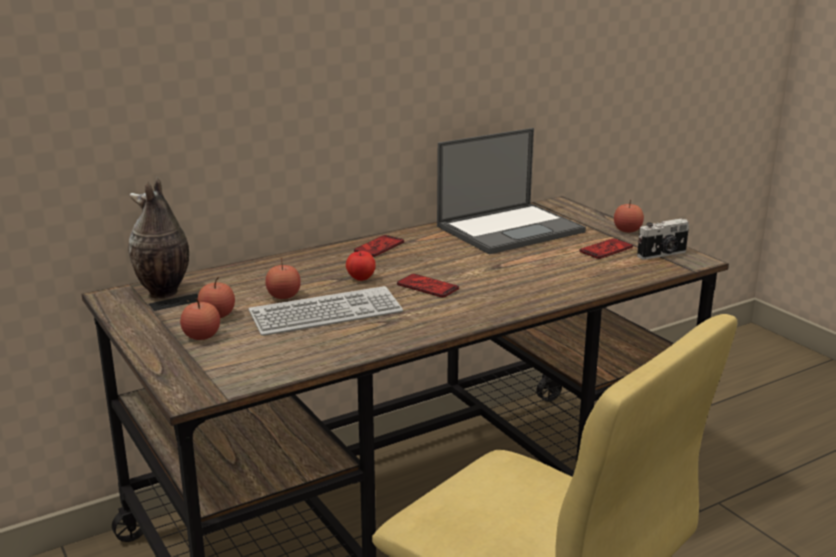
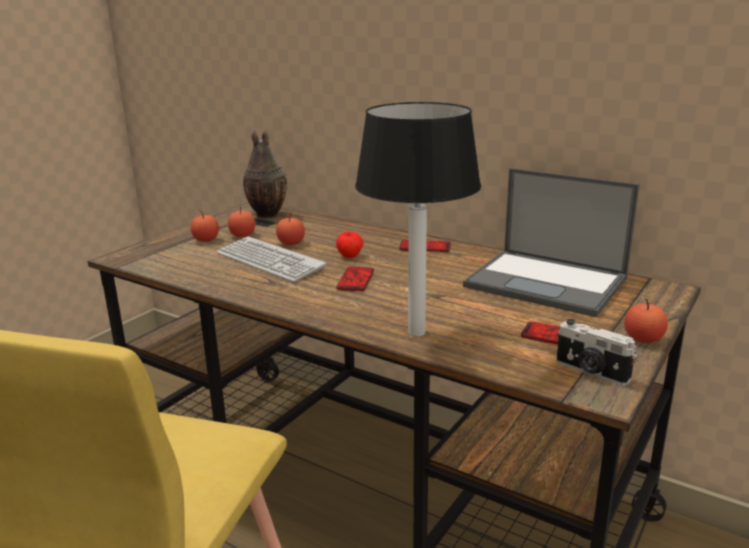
camera: 65 degrees right, 0 degrees up
(560, 287) = (416, 331): none -> table lamp

